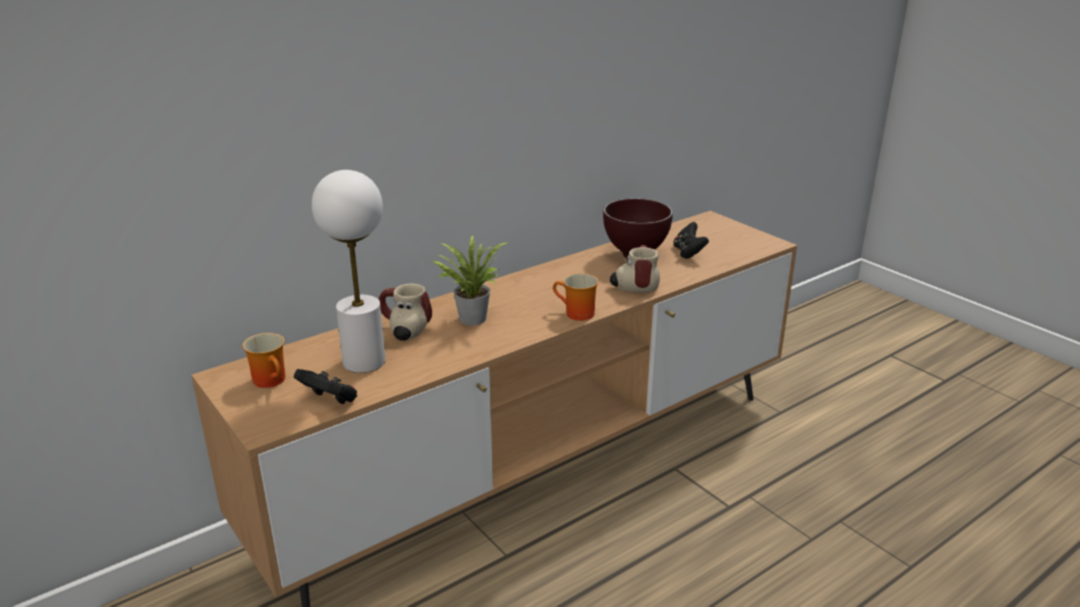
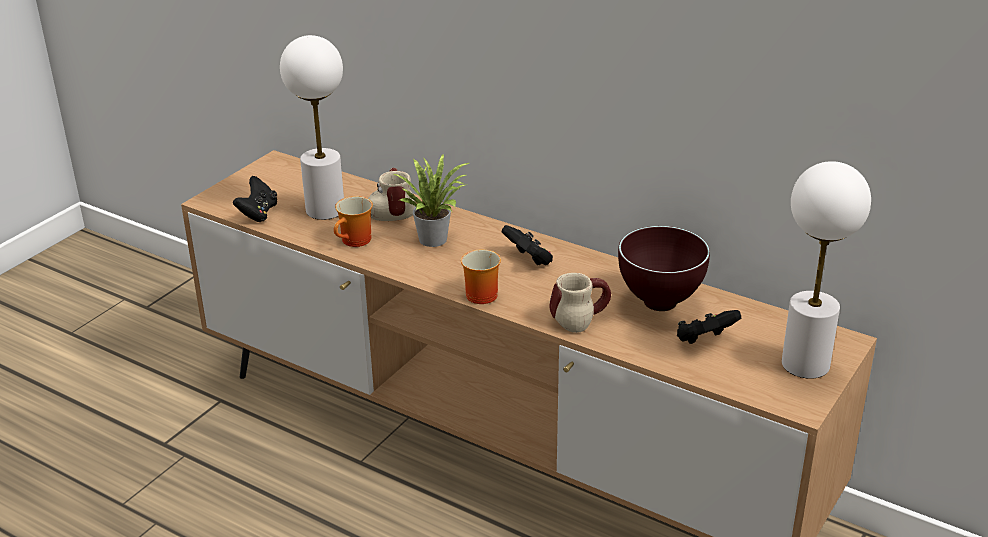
camera: 70 degrees right, 5 degrees up
(273, 380) = (278, 182): mug -> mug (356, 241)
(540, 287) = (528, 259): none -> black game controller
(729, 232) = (806, 364): none -> white table lamp

